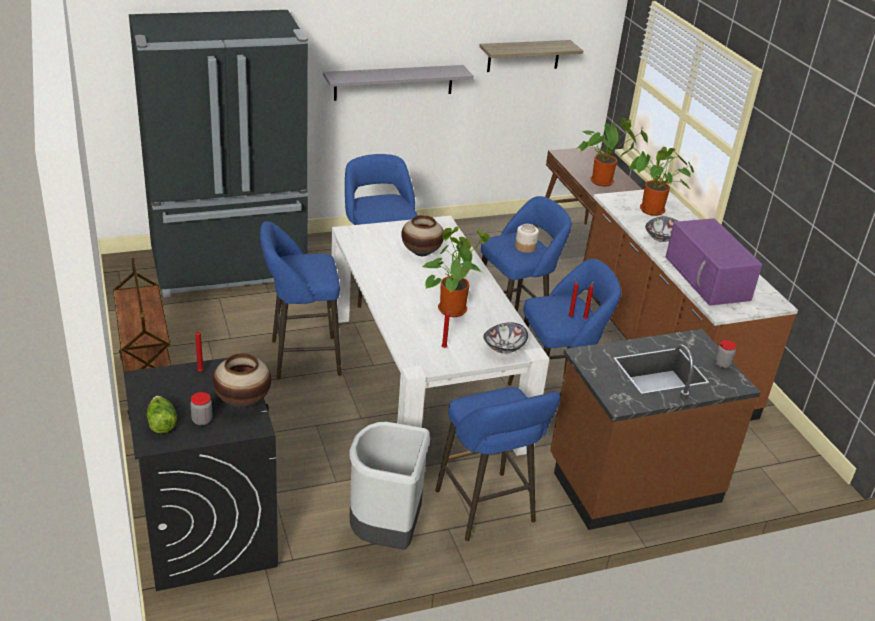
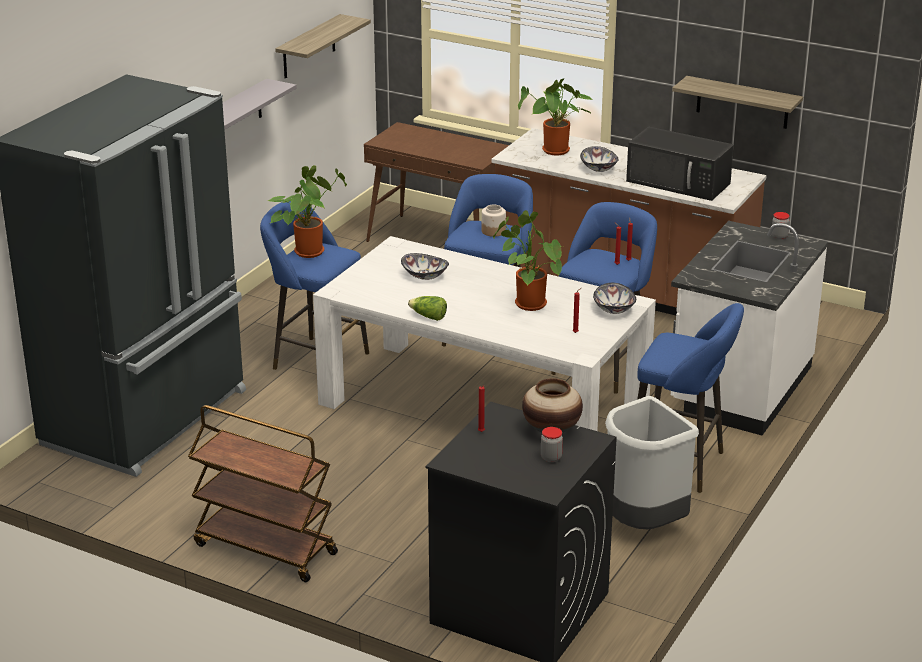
camera: 40 degrees left, 5 degrees down
(161, 423) = (528, 476): lettuce -> lettuce (428, 317)
(300, 358) = (356, 451): blue stool -> none
(421, 252) = (425, 275): vase -> bowl
(603, 181) = (455, 149): potted plant -> potted plant (309, 250)
(632, 480) = (739, 387): brown counter -> white counter
(708, 279) = (680, 182): purple microwave -> black microwave
(814, 233) = (742, 102): none -> shelf

